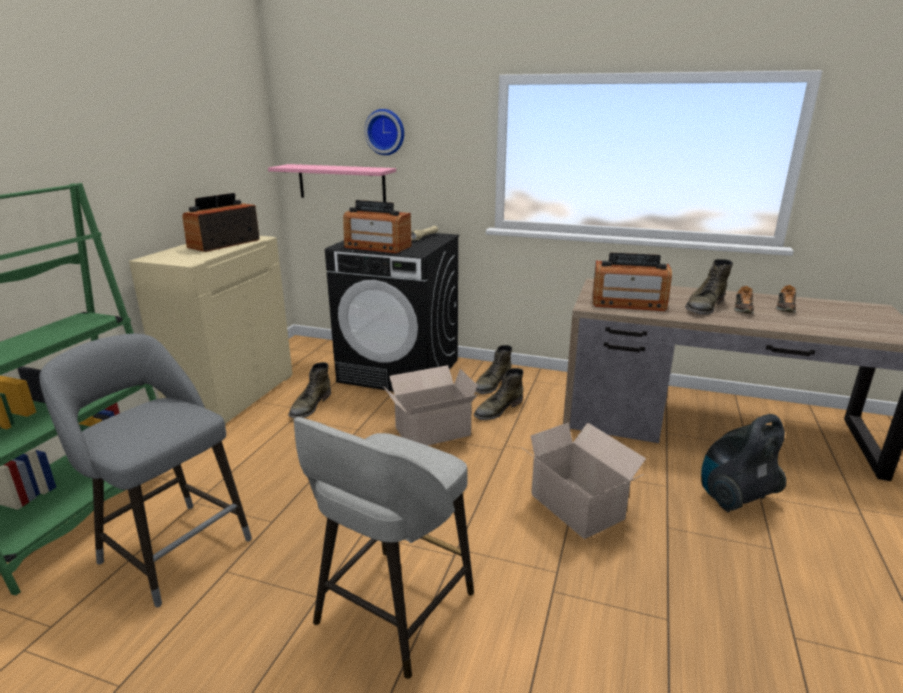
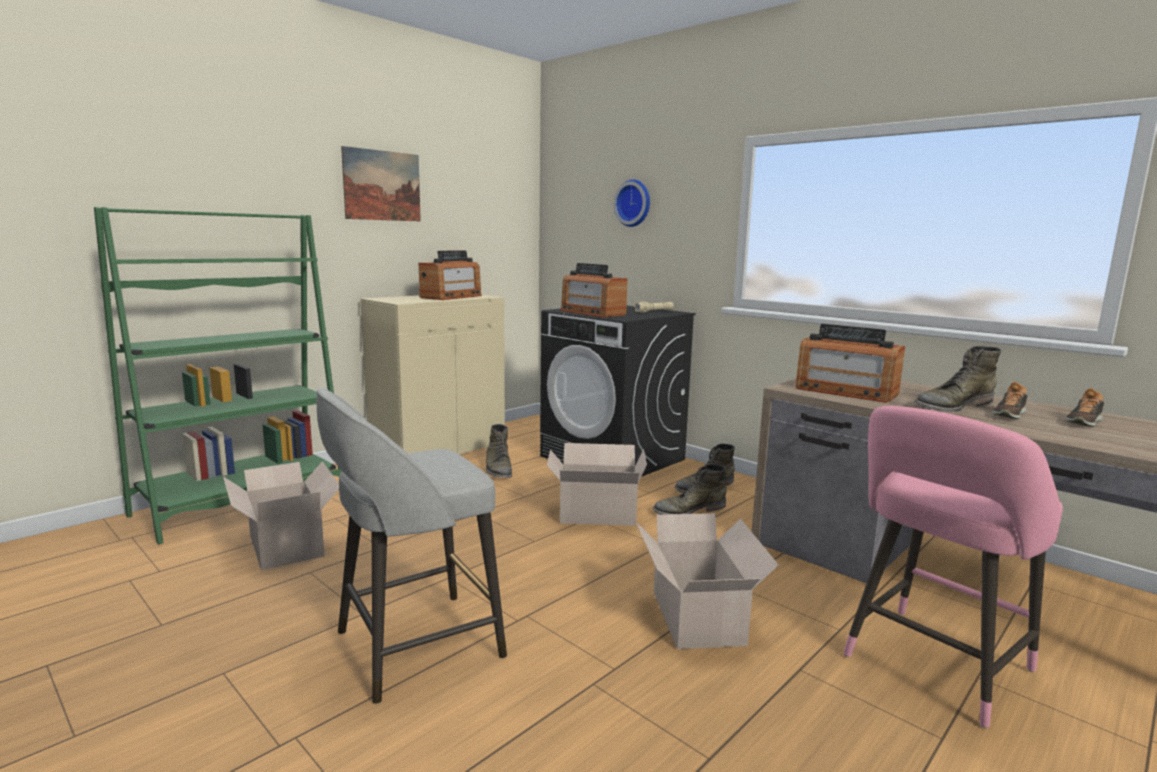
camera: 25 degrees right, 10 degrees down
(128, 129) = (382, 185): none -> picture
(171, 548) = (286, 544): grey stool -> cardboard box
(224, 244) = (451, 297): radio -> radio turned 150 degrees clockwise
(310, 406) = (498, 469): green boot -> green boot turned 60 degrees counterclockwise
(341, 183) = (591, 256): pink shelf -> none
(734, 497) = (932, 667): vacuum cleaner -> pink stool

